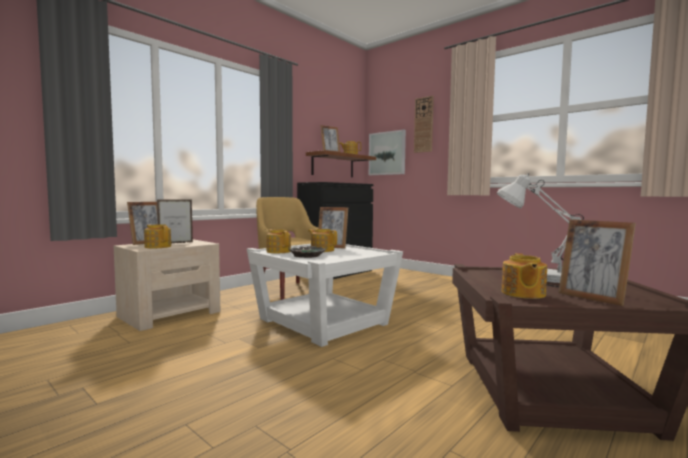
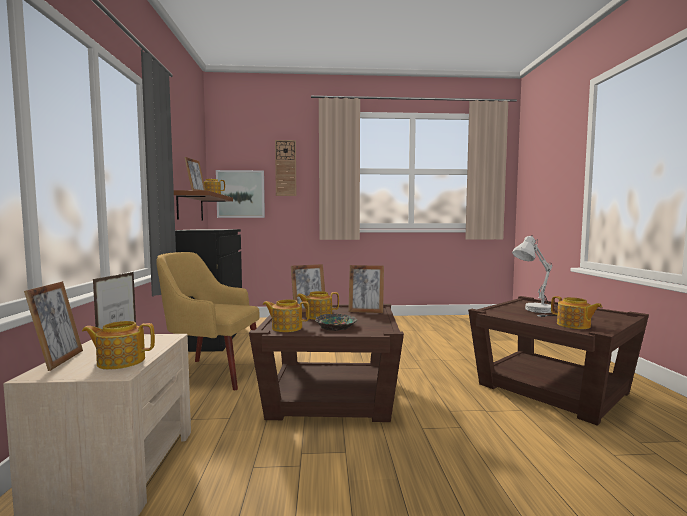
camera: 45 degrees left, 0 degrees up
(323, 321) = (330, 396): white side table -> brown side table
(592, 298) = (597, 320): picture frame -> picture frame (366, 311)

